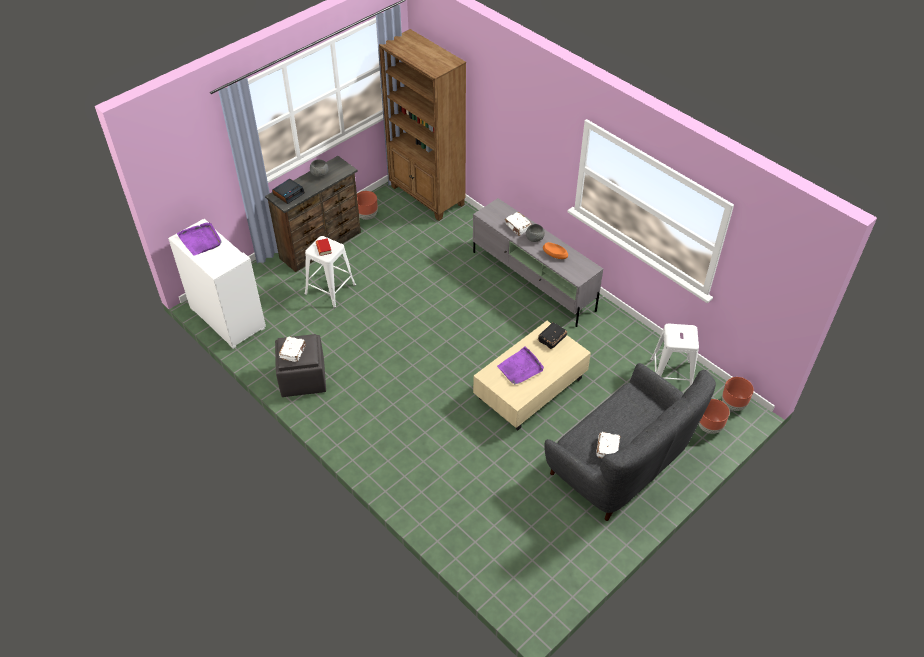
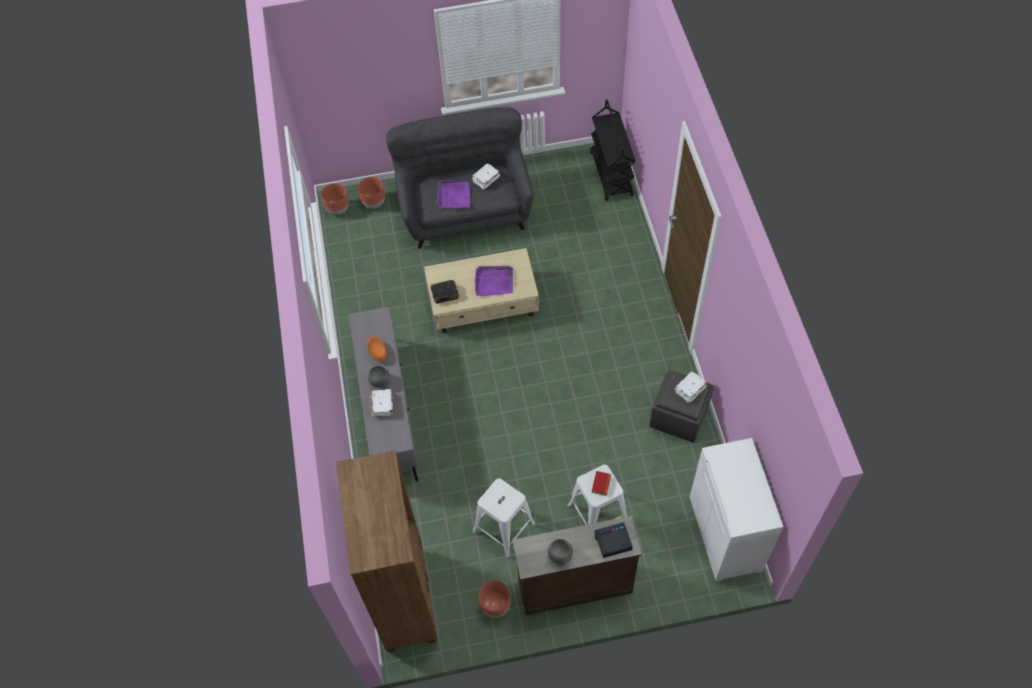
camera: 145 degrees left, 10 degrees up
(201, 240) = (746, 502): purple tray -> purple tray (454, 196)
(508, 584) = (611, 174): none -> black cart
(671, 375) = (359, 255): white stool -> white stool (504, 527)

